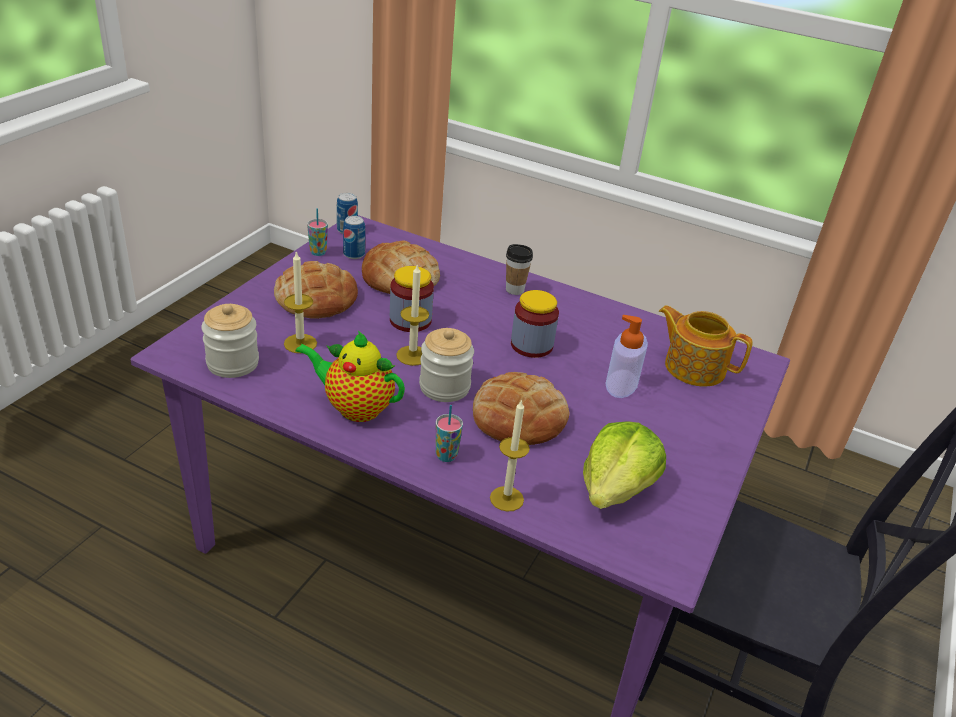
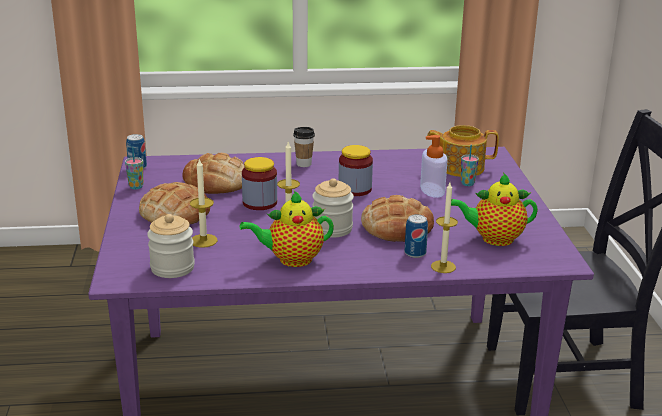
camera: 30 degrees left, 10 degrees down
(354, 254) = (164, 179): can -> can (415, 253)
(446, 456) = (381, 261): cup -> cup (467, 183)
(616, 488) = (493, 239): lettuce -> teapot

